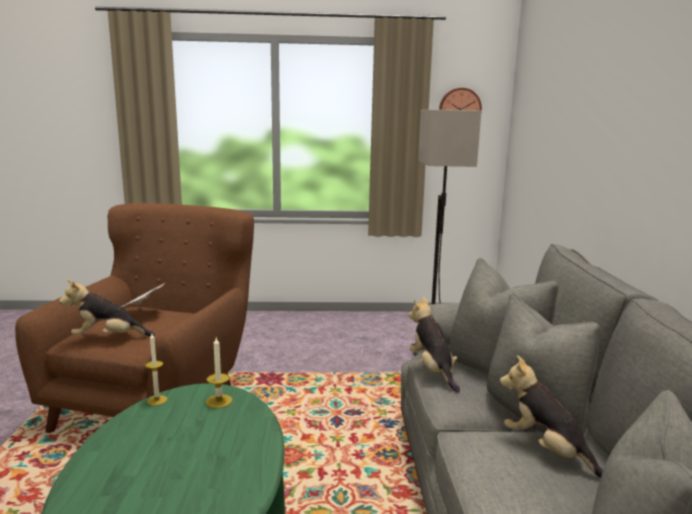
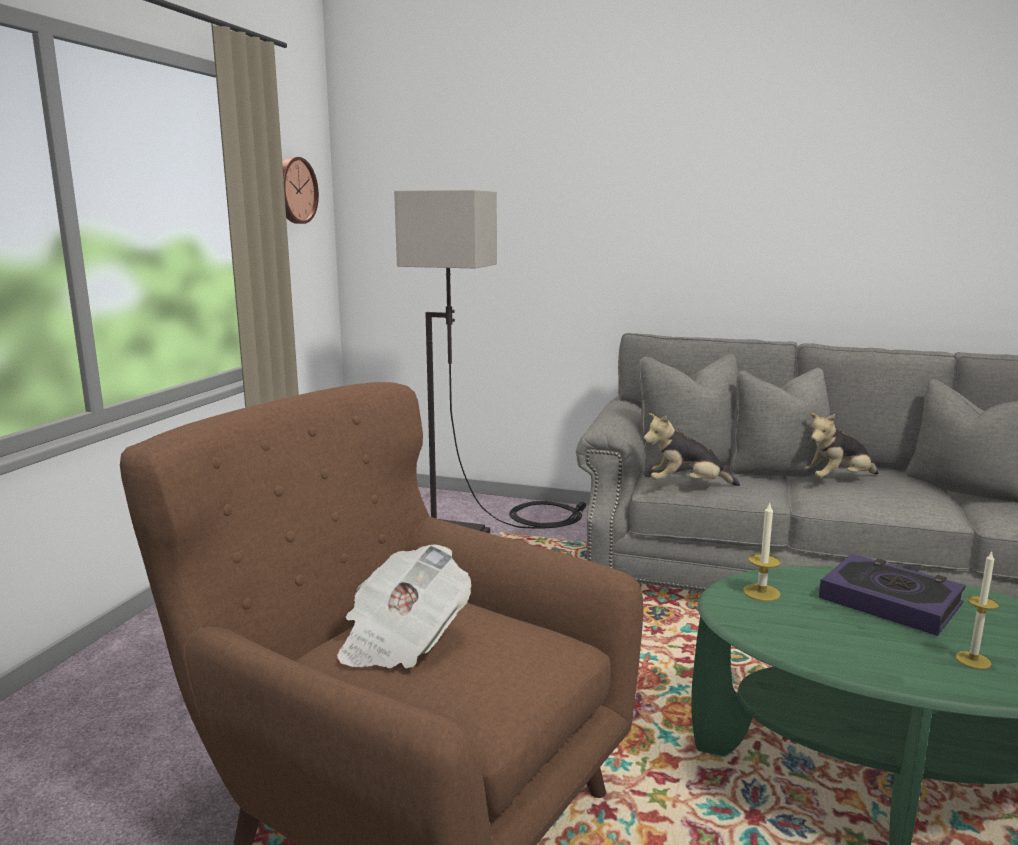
camera: 70 degrees left, 0 degrees up
(108, 338) = (511, 670): plush toy -> none
(157, 400) = (757, 634): candle -> candle (973, 660)
(215, 454) = (890, 601): none -> book

